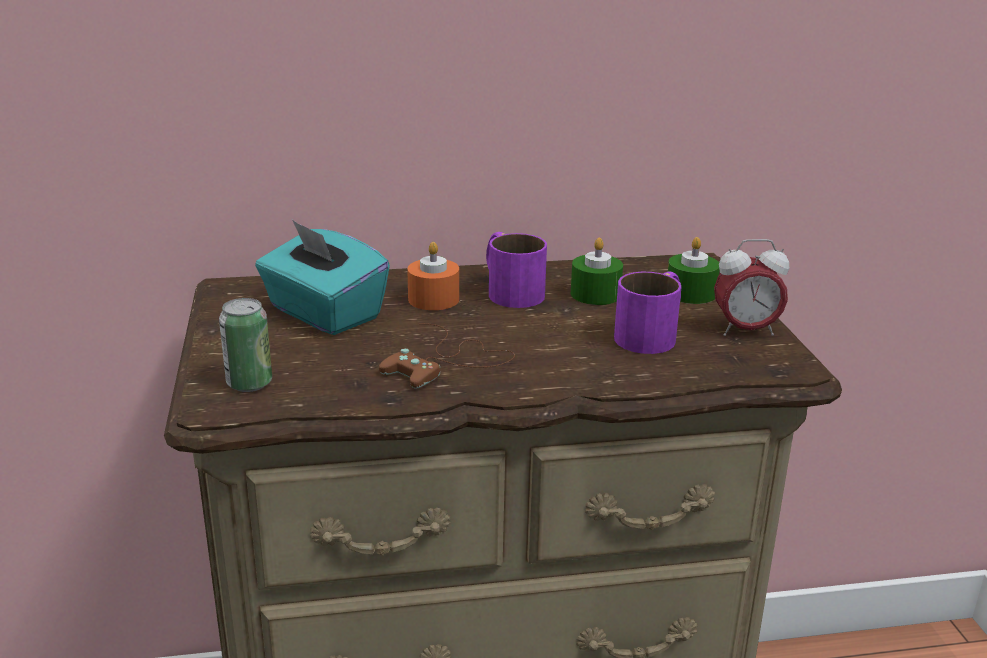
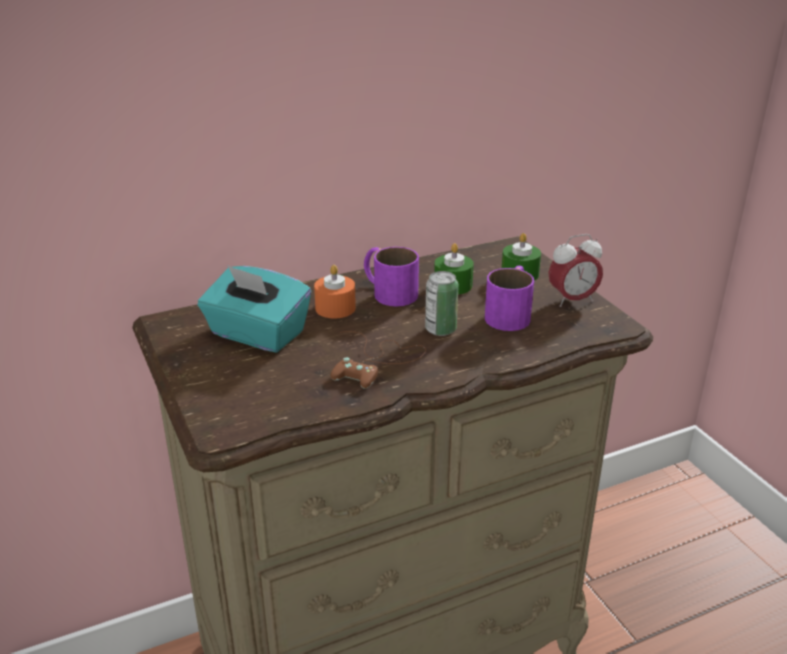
camera: 15 degrees left, 5 degrees up
(249, 383) = (235, 406): can -> can (440, 329)

